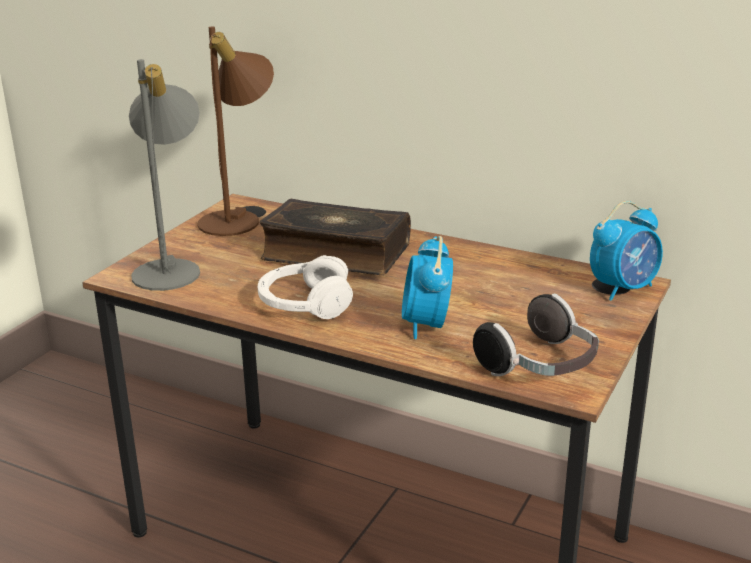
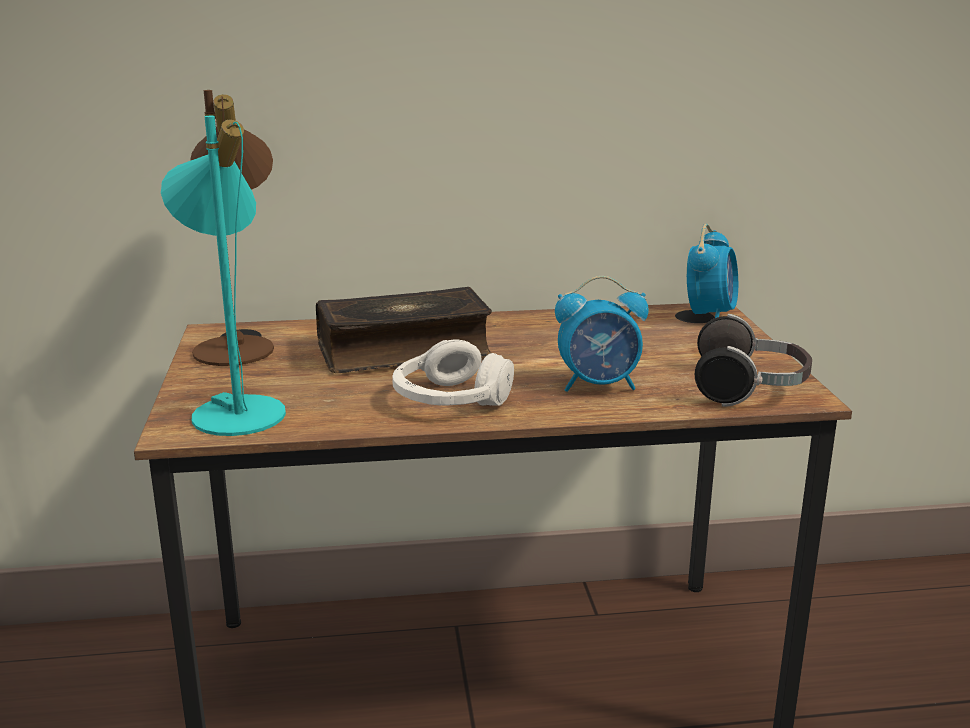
camera: 35 degrees left, 5 degrees down
(171, 268) = (236, 408): grey table lamp -> turquoise table lamp
(426, 325) = (599, 385): alarm clock -> alarm clock turned 60 degrees counterclockwise

